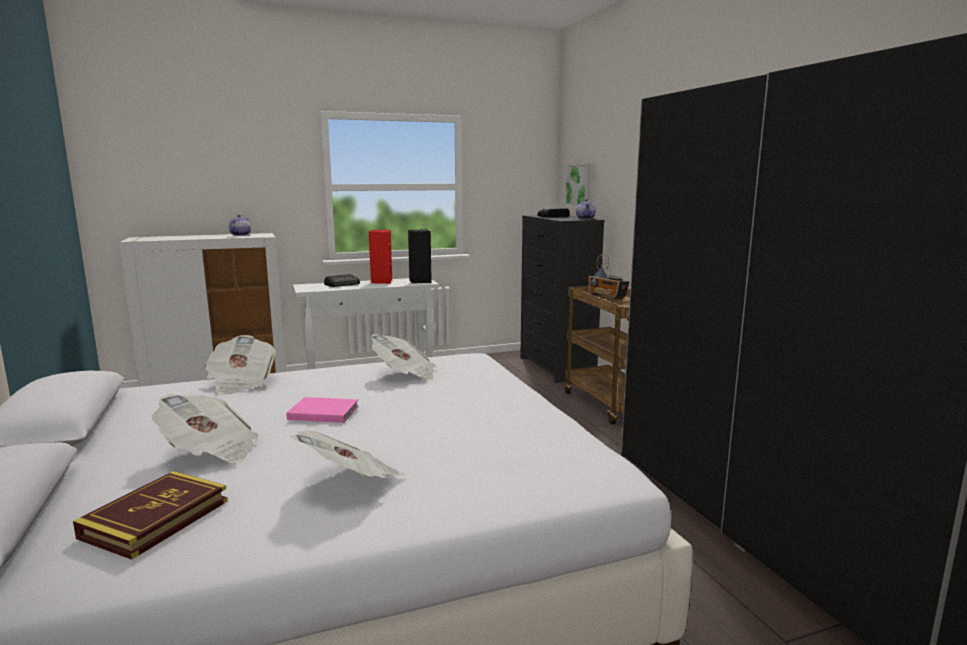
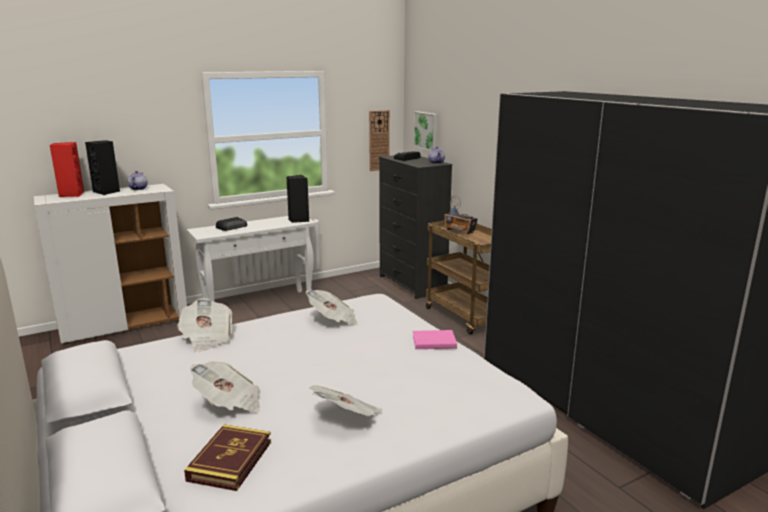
camera: 10 degrees left, 5 degrees up
(205, 236) = (107, 192): none -> black speaker
(322, 412) = (291, 361): pink book -> pink book (433, 341)
(381, 282) = (264, 222): red speaker -> red speaker (71, 194)
(526, 199) = (379, 140): none -> wall clock

